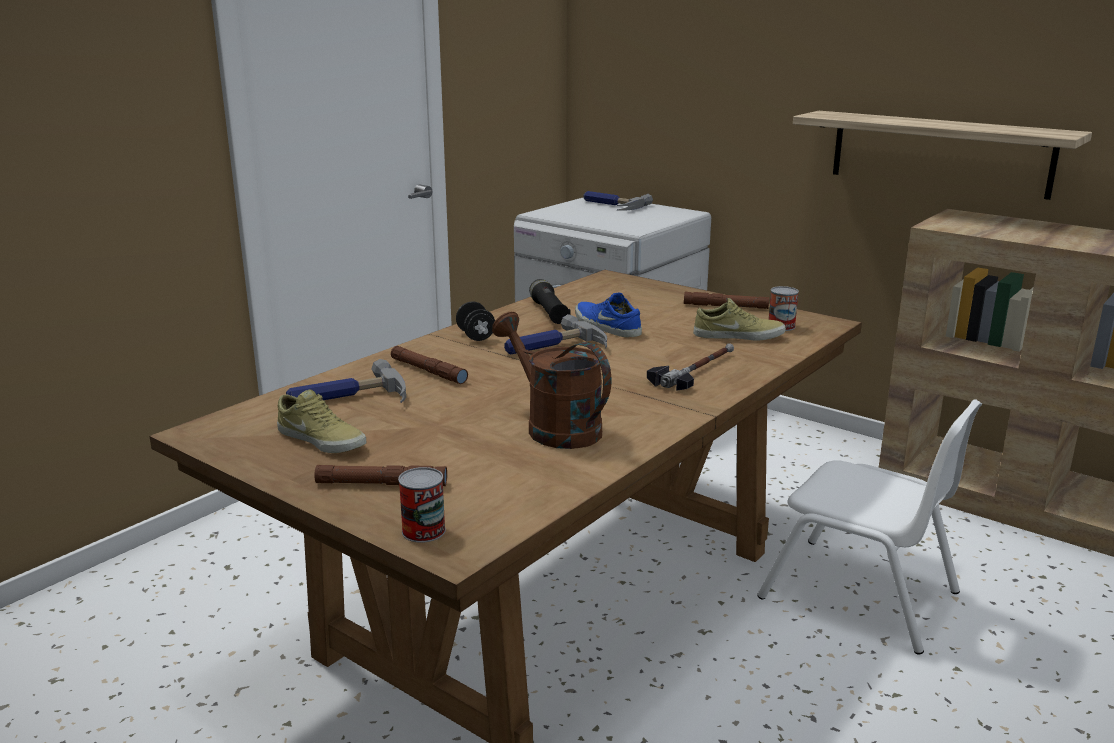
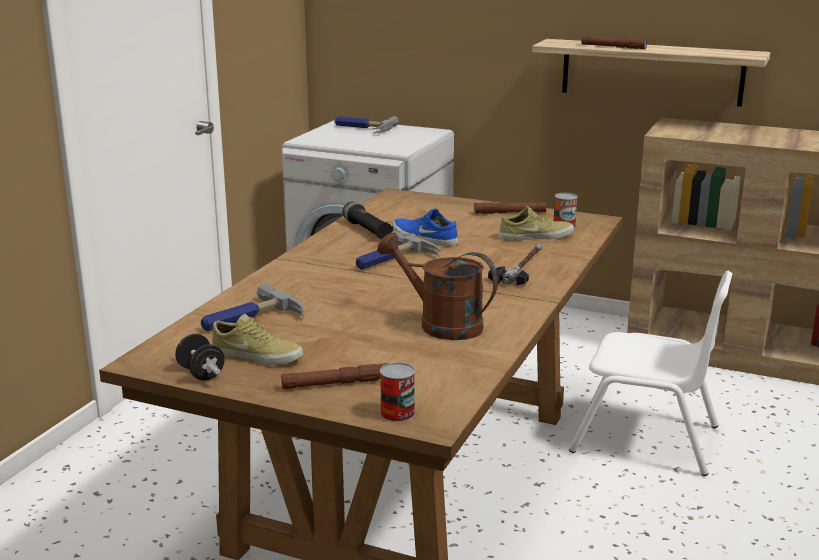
camera: 15 degrees left, 0 degrees up
(428, 371) = (302, 290): brown flashlight -> brown flashlight (613, 47)
(476, 336) = (319, 256): black dumbbell -> black dumbbell (201, 373)

